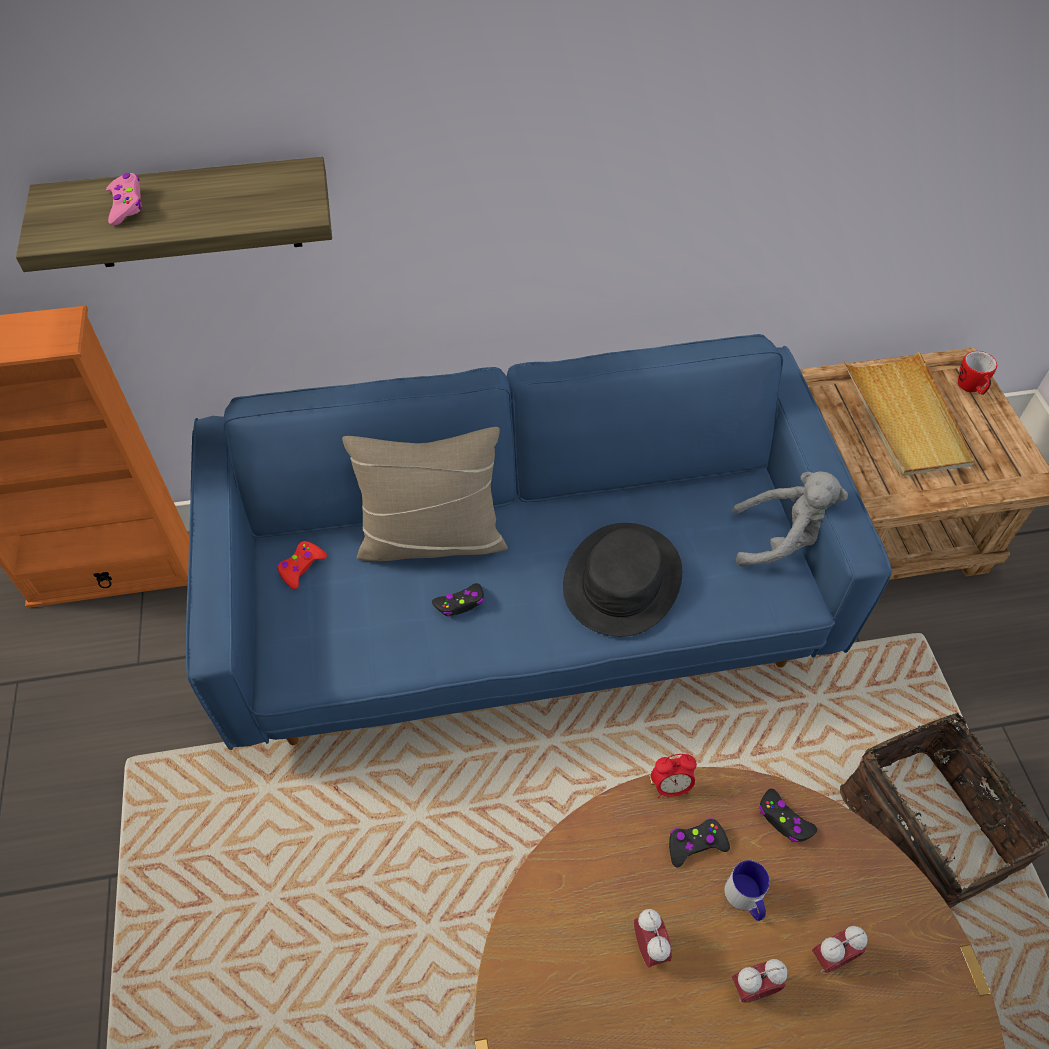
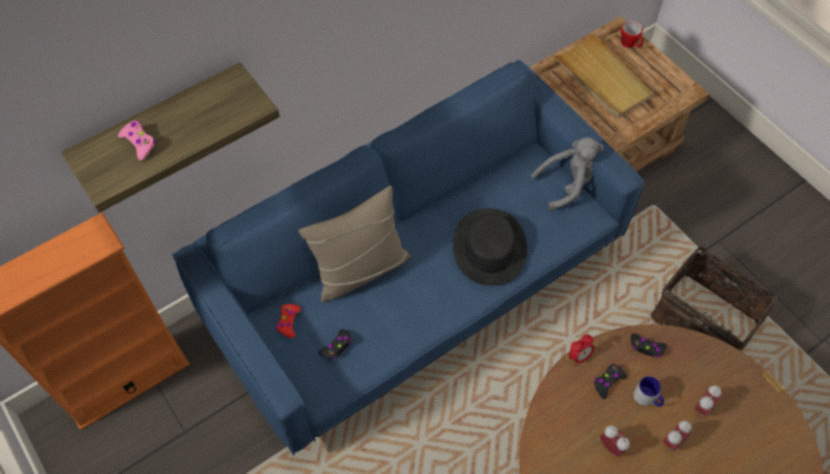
camera: 25 degrees left, 5 degrees up
(460, 603) = (402, 303): black game controller -> black game controller (337, 347)

